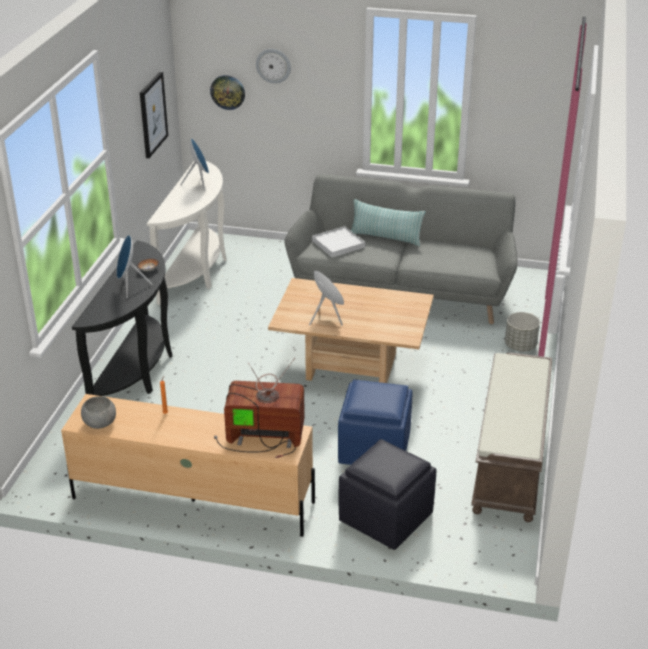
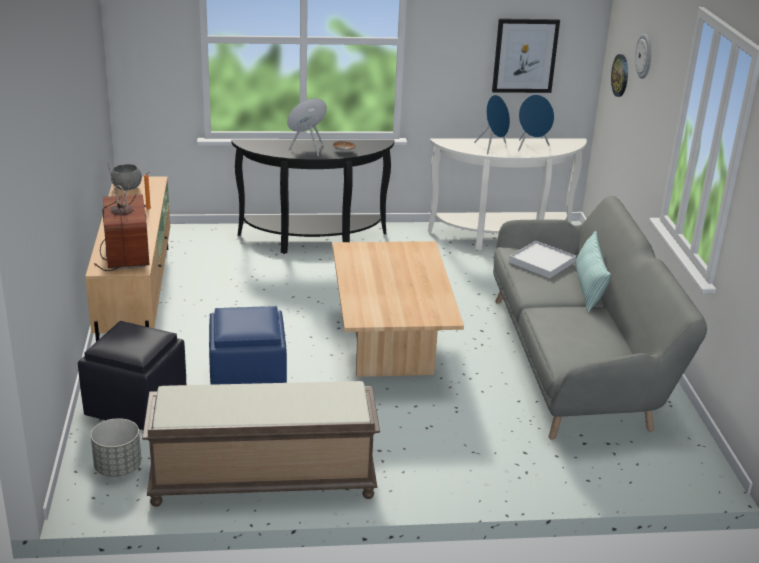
camera: 70 degrees right, 5 degrees down
(326, 318) = (367, 268): blue speaker -> blue speaker (493, 147)
(520, 346) = (515, 467): grey planter -> grey planter (118, 467)

